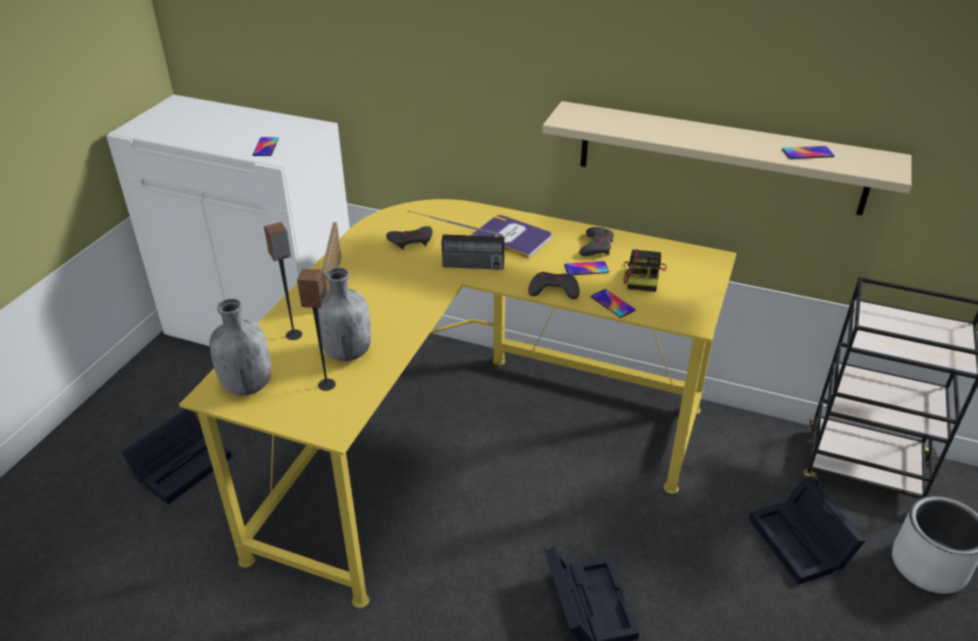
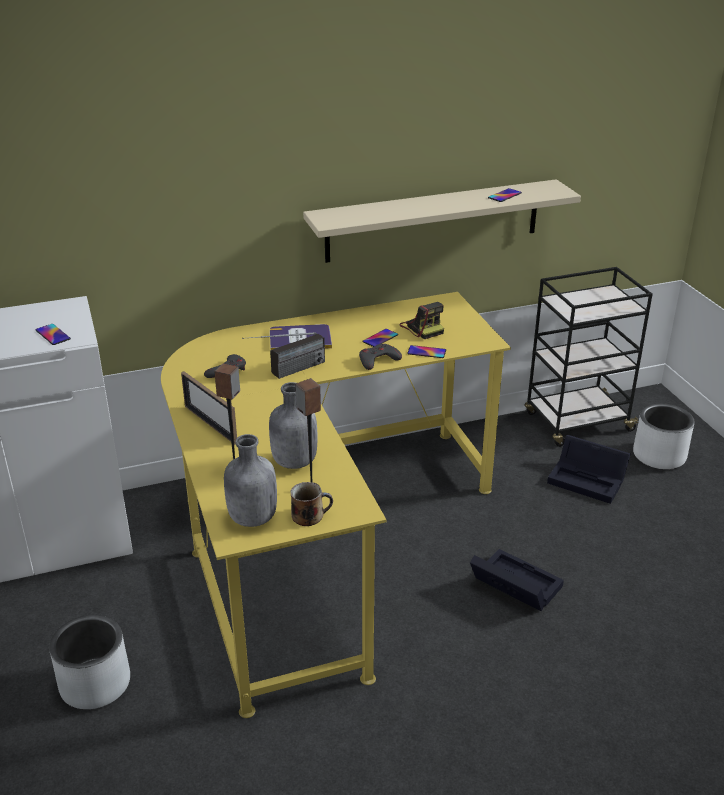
camera: 40 degrees left, 5 degrees down
(183, 464) = (95, 683): black storage box -> grey planter
(290, 409) = (309, 515): none -> mug
(596, 246) = (366, 321): grey game controller -> none

